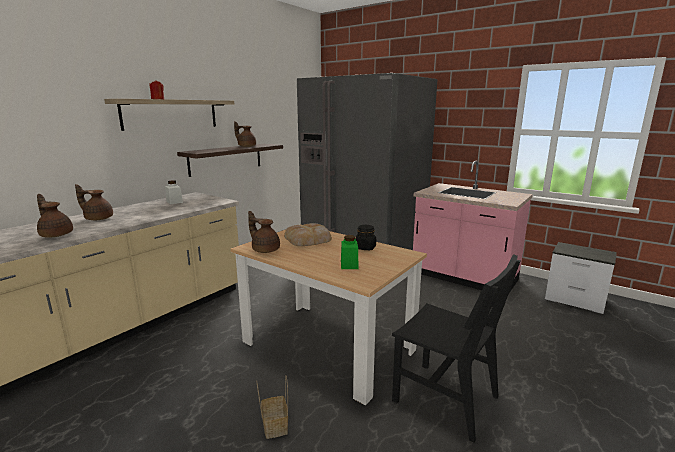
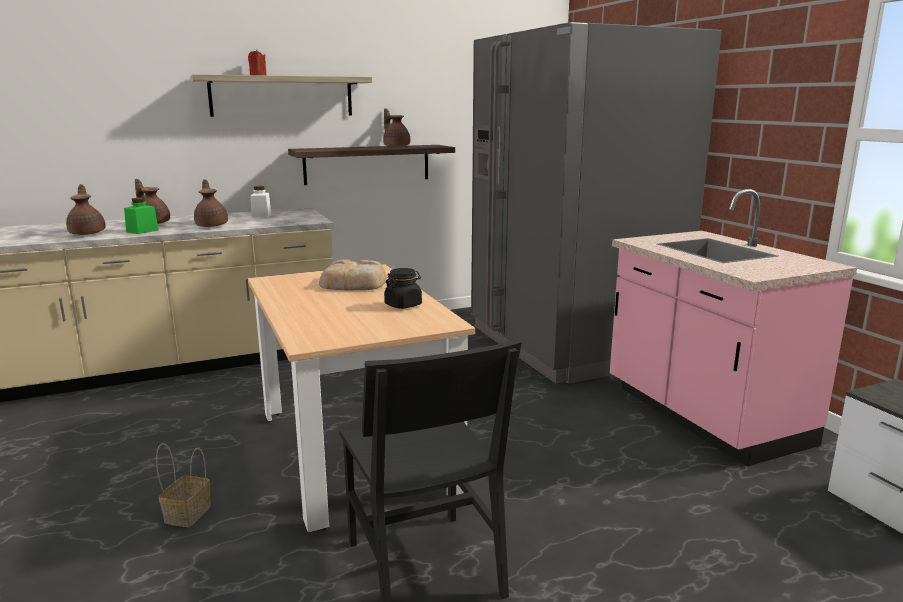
camera: 30 degrees right, 0 degrees up
(265, 249) = (279, 285): brown teapot -> brown teapot (212, 225)
(349, 265) = (336, 320): green jar -> green jar (142, 231)

